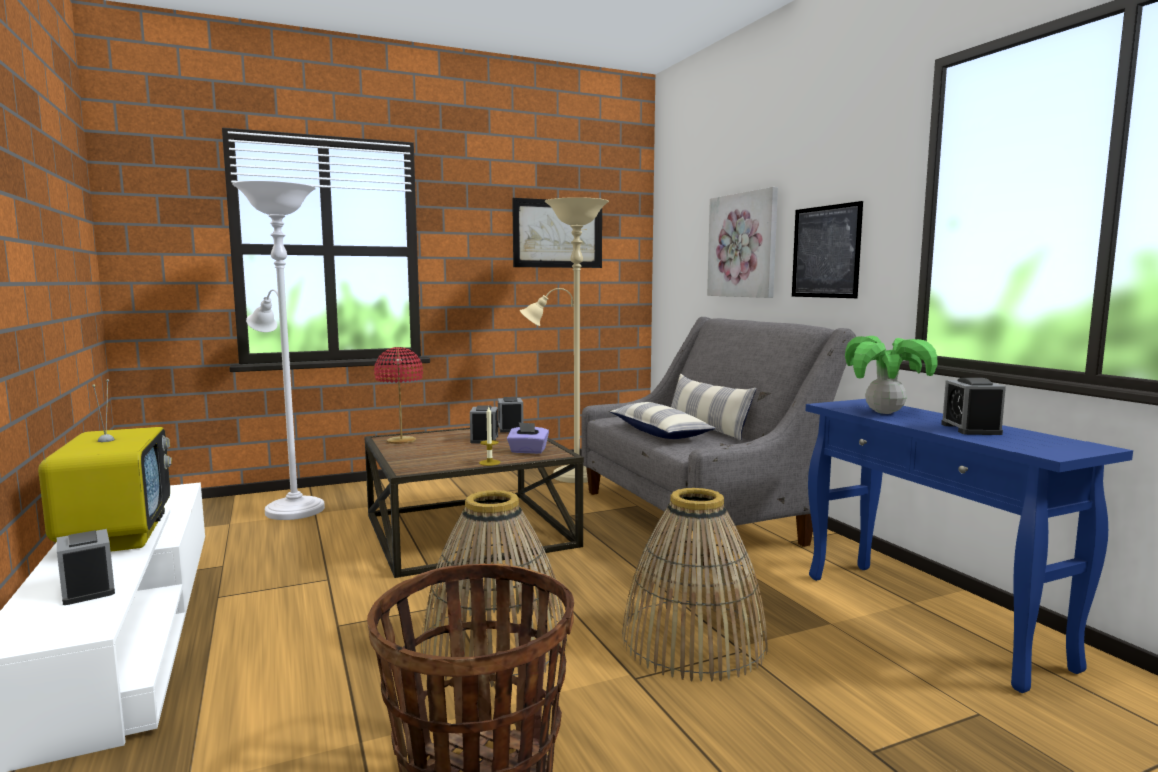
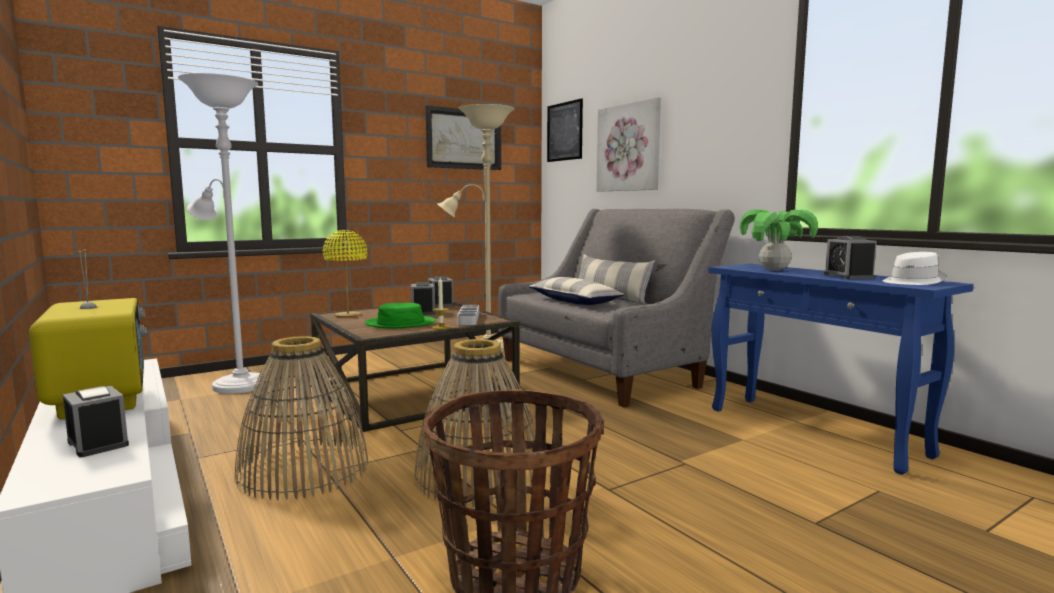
camera: 10 degrees left, 0 degrees up
(401, 441) = (348, 315): red table lamp -> yellow table lamp
(449, 455) = (400, 323): none -> green hat
(528, 451) = (468, 318): purple tissue box -> grey tray
(693, 641) = (643, 460): basket -> basket (304, 470)
(826, 252) = (705, 149): picture -> picture (564, 131)
(1046, 443) = (911, 281): none -> white hat

